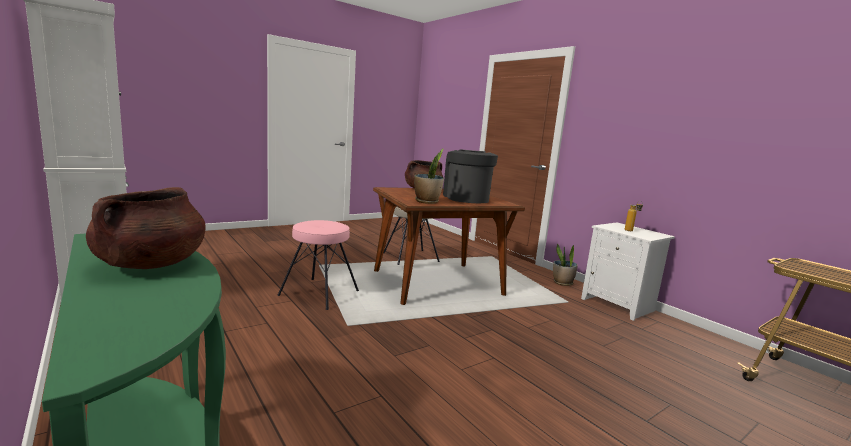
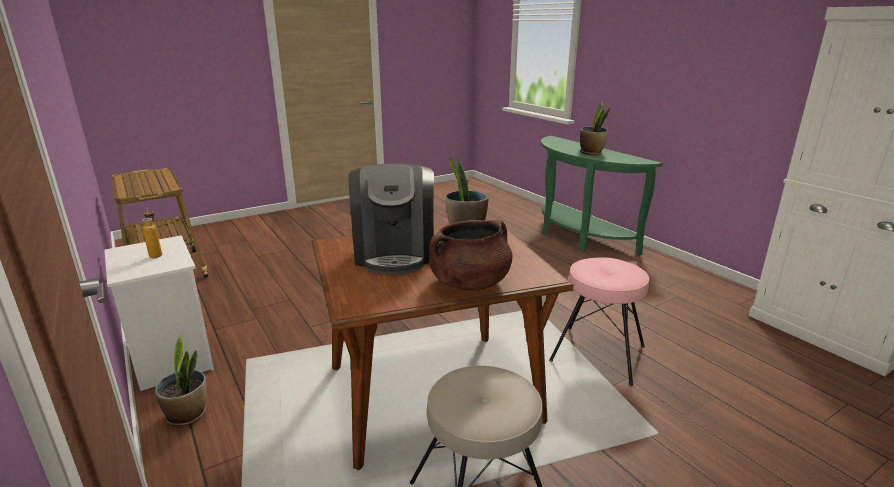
camera: 175 degrees left, 10 degrees up
(151, 264) = (591, 153): brown cooking pot -> potted plant

